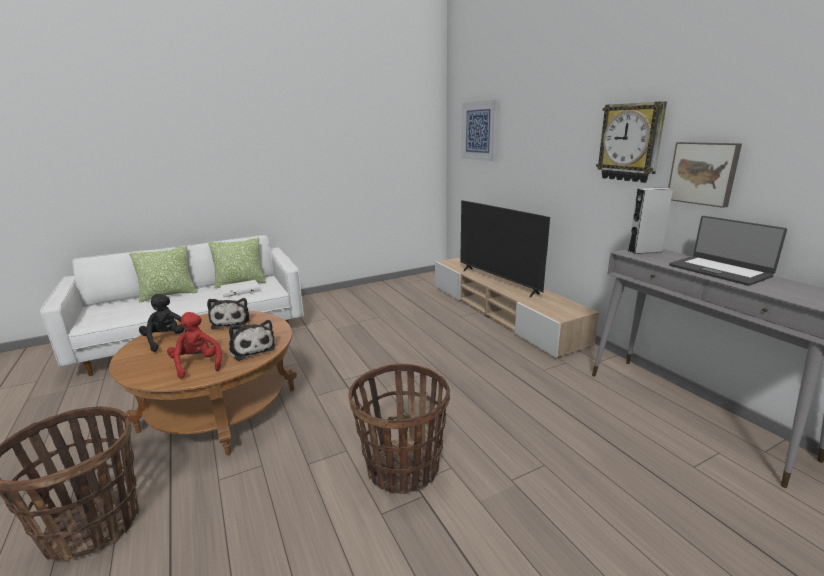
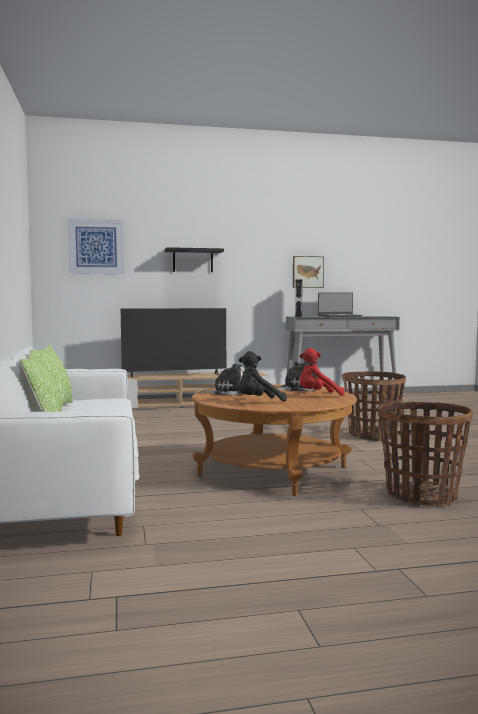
camera: 75 degrees left, 15 degrees down
(240, 290) = (90, 406): white book -> none
(549, 147) = (193, 260): none -> black shelf
(630, 142) = (262, 256): wall clock -> none

